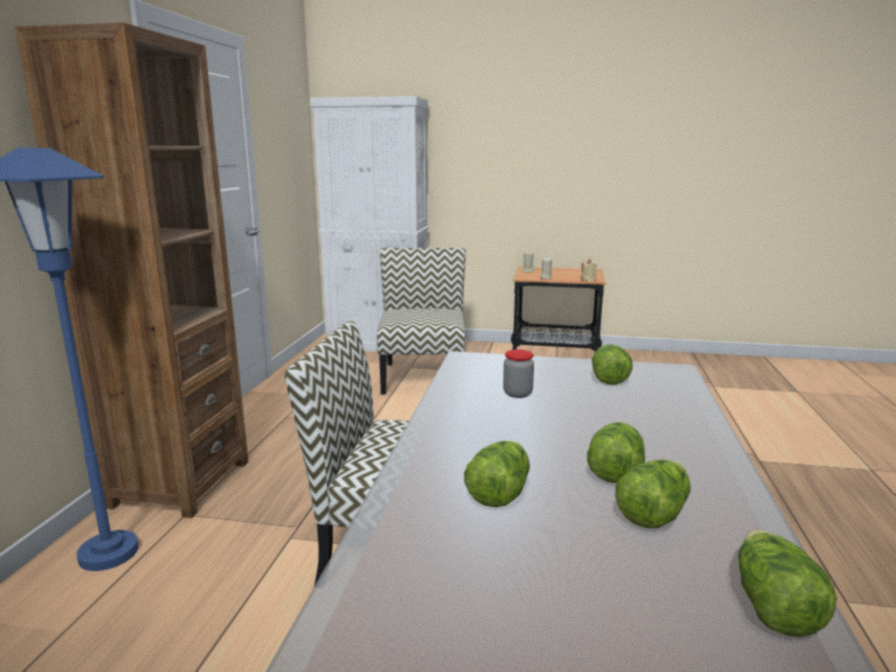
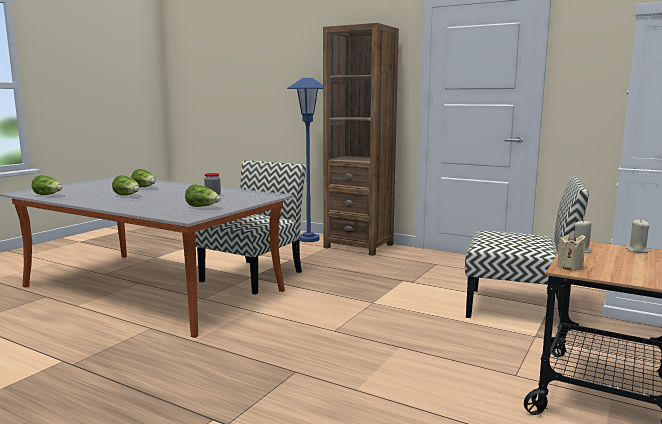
camera: 110 degrees right, 5 degrees down
(653, 512) = (99, 195): lettuce -> none

